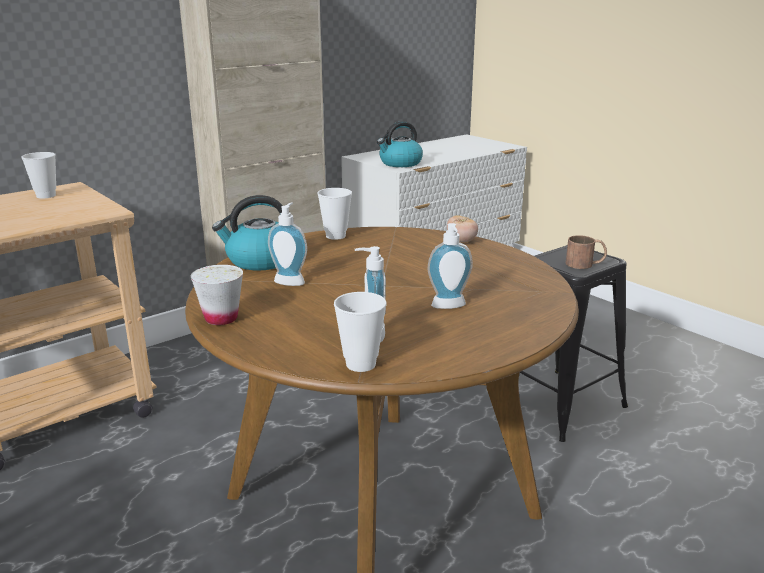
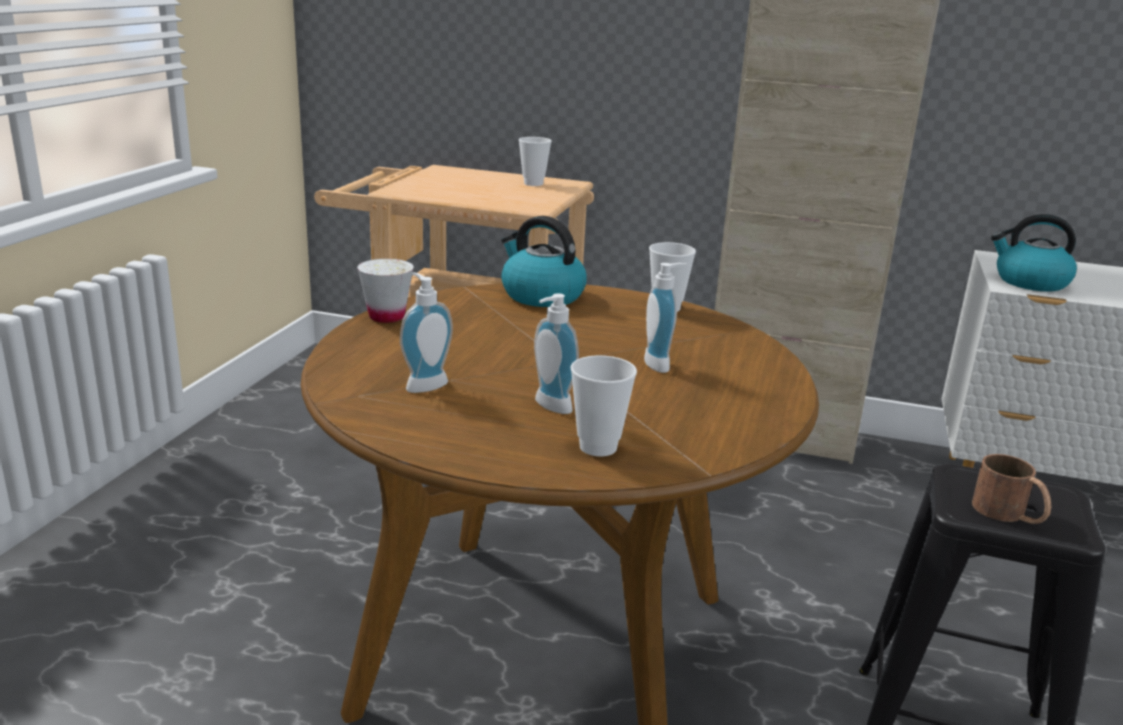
camera: 55 degrees right, 0 degrees up
(291, 281) = (510, 320): soap dispenser -> soap dispenser (661, 364)
(361, 364) = (352, 395): cup -> cup (598, 447)
(461, 241) = (773, 371): tomato -> none

